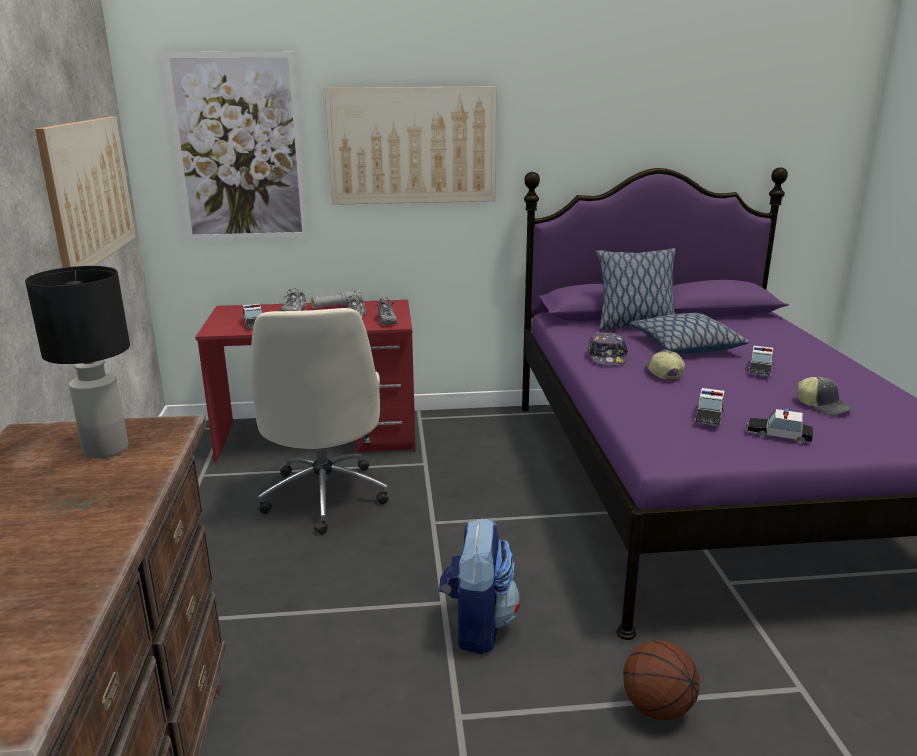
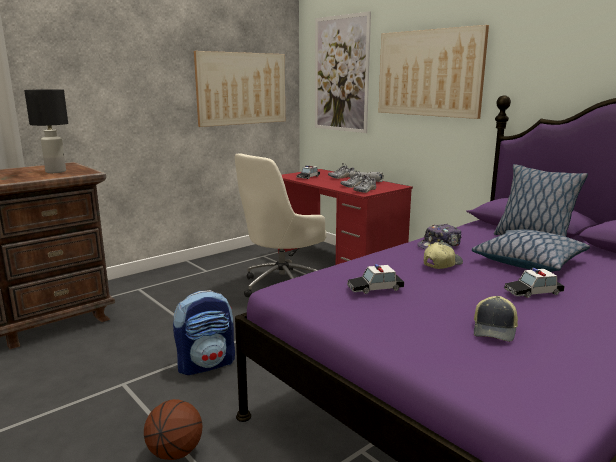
camera: 55 degrees right, 5 degrees down
(778, 435) = (384, 319): toy car -> none

